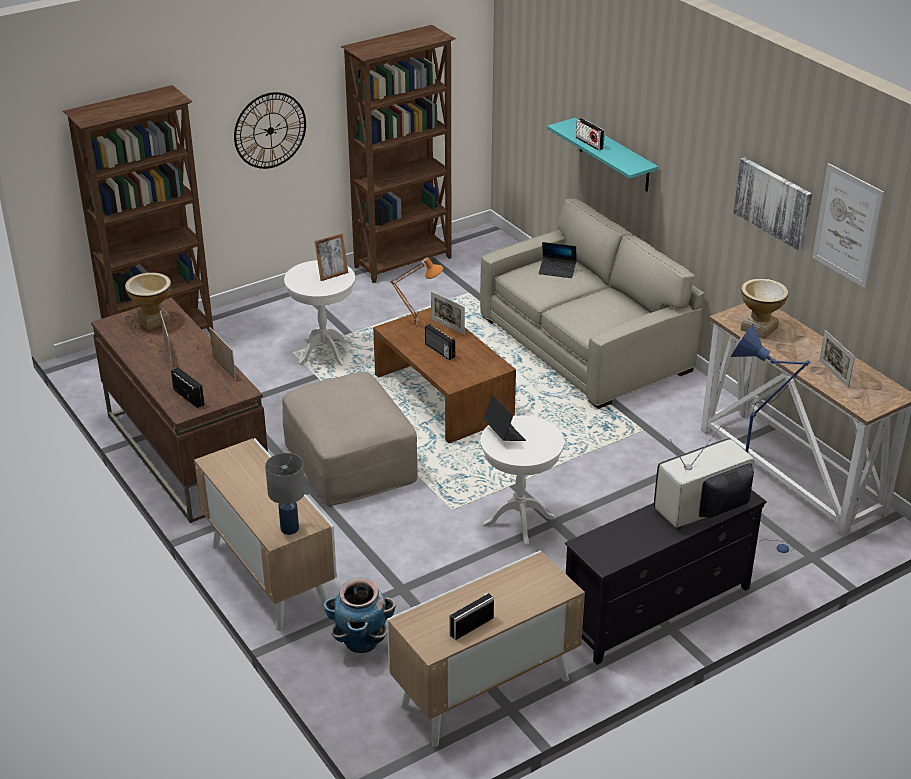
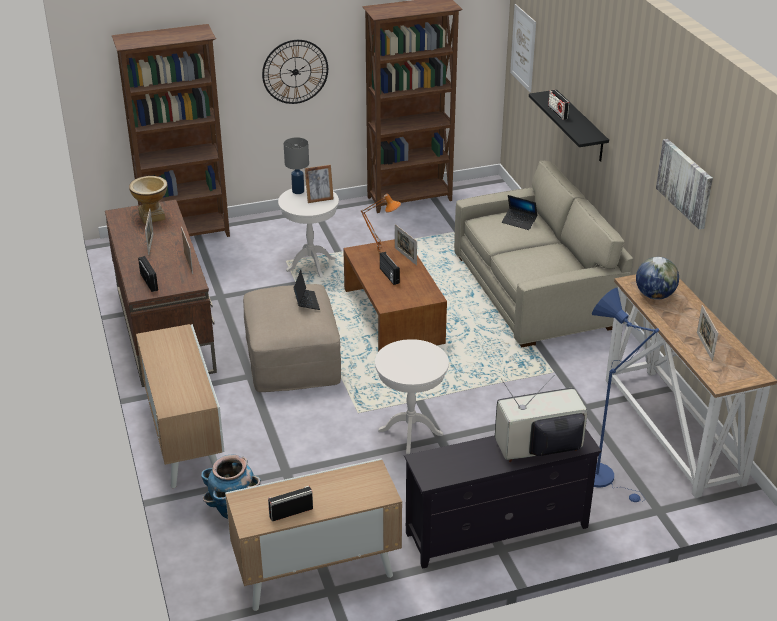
camera: 15 degrees right, 0 degrees up
(289, 529) = (182, 403): grey table lamp -> grey table lamp (297, 191)
(504, 433) = (398, 353): laptop -> laptop (306, 302)
(614, 156) = (580, 126): turquoise shelf -> black shelf
(759, 328) = (654, 295): vase -> globe
(847, 225) = (736, 211): picture -> picture (523, 48)

